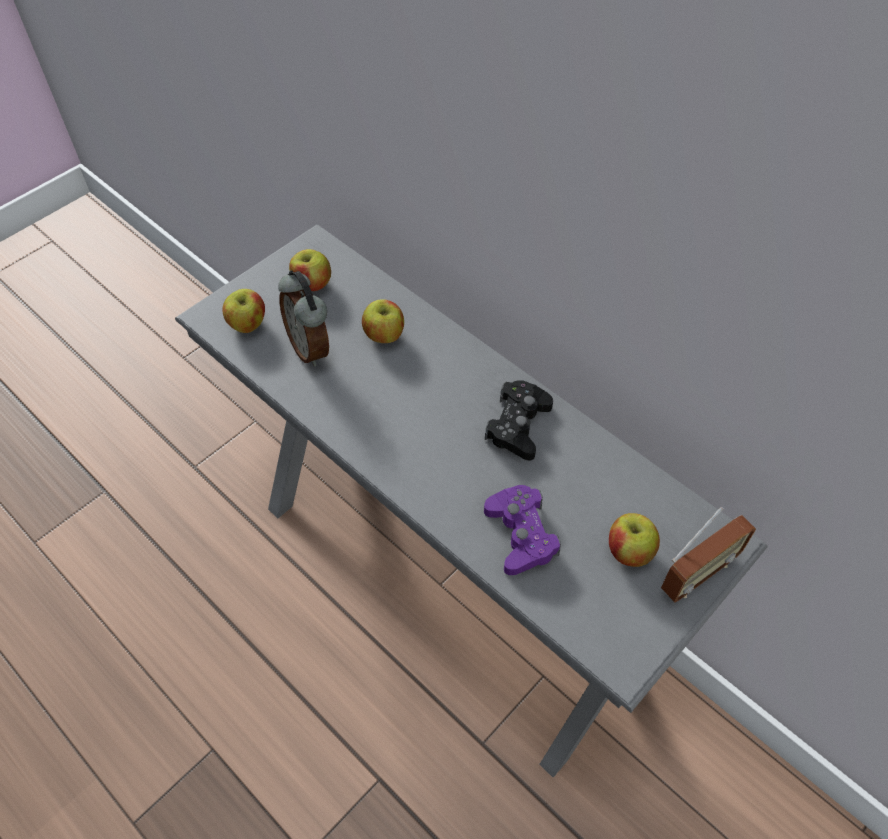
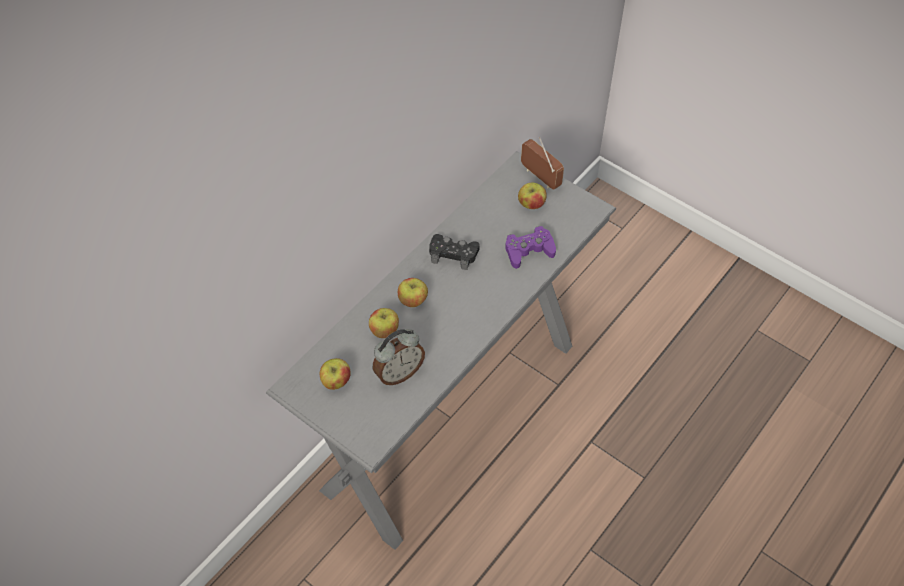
camera: 95 degrees left, 0 degrees up
(248, 324) = (379, 417): apple -> apple (412, 300)

